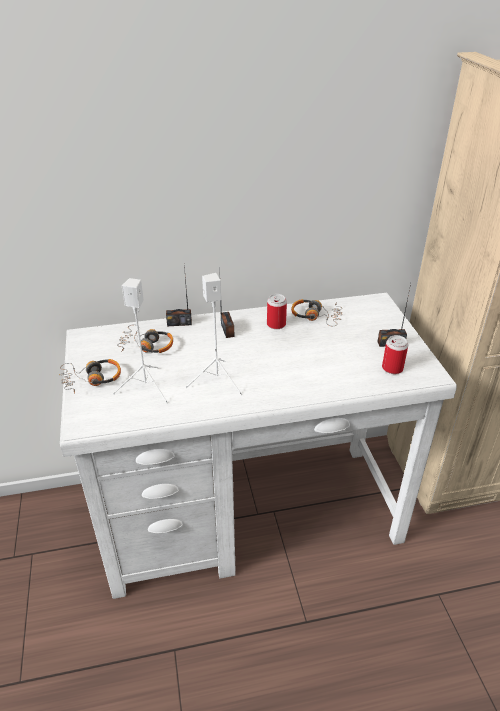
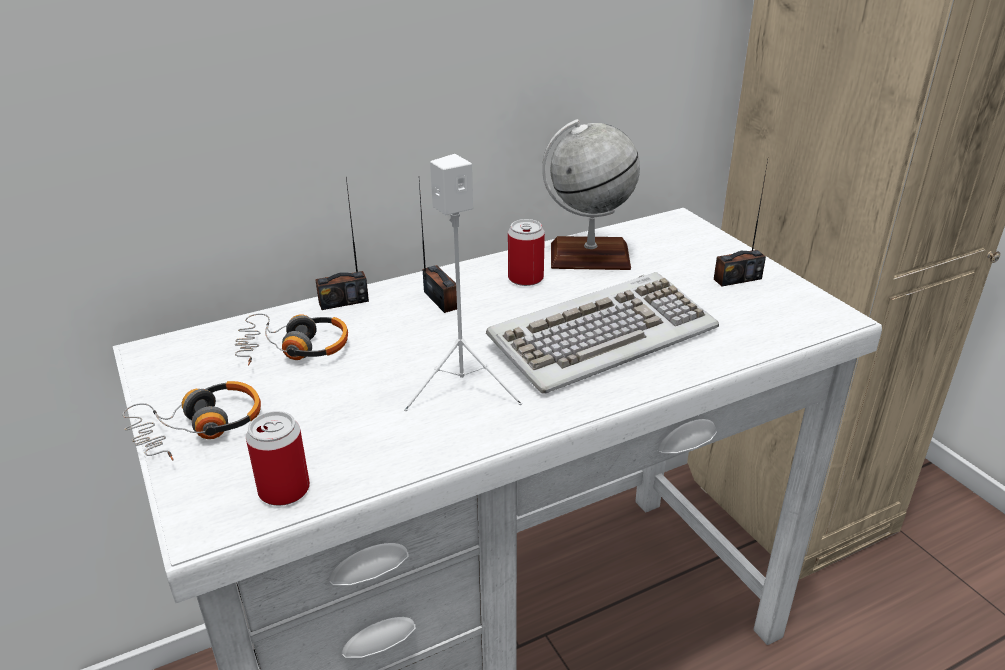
camera: 15 degrees left, 5 degrees down
(147, 388) = (325, 424): white speaker -> none
(299, 365) = (602, 336): none -> keyboard
(316, 316) = (589, 256): headphones -> globe
(392, 368) = (763, 316): can -> can (284, 490)

